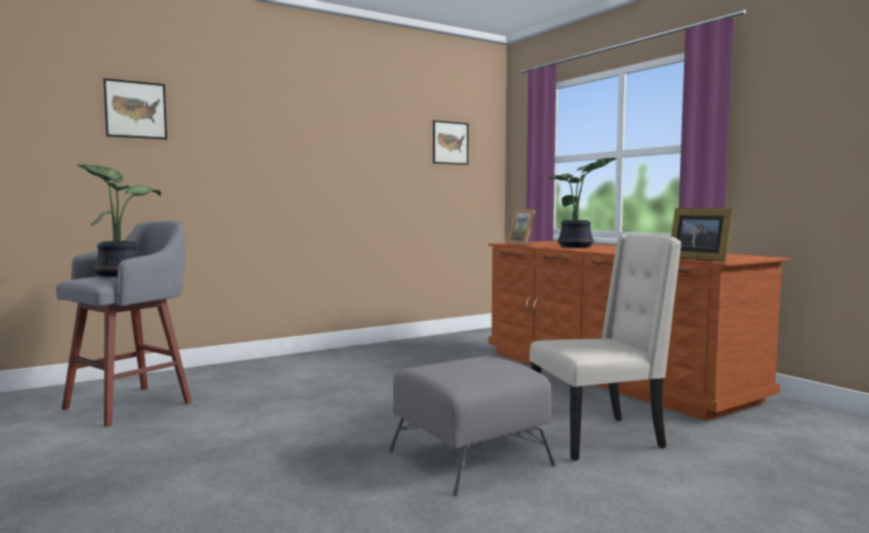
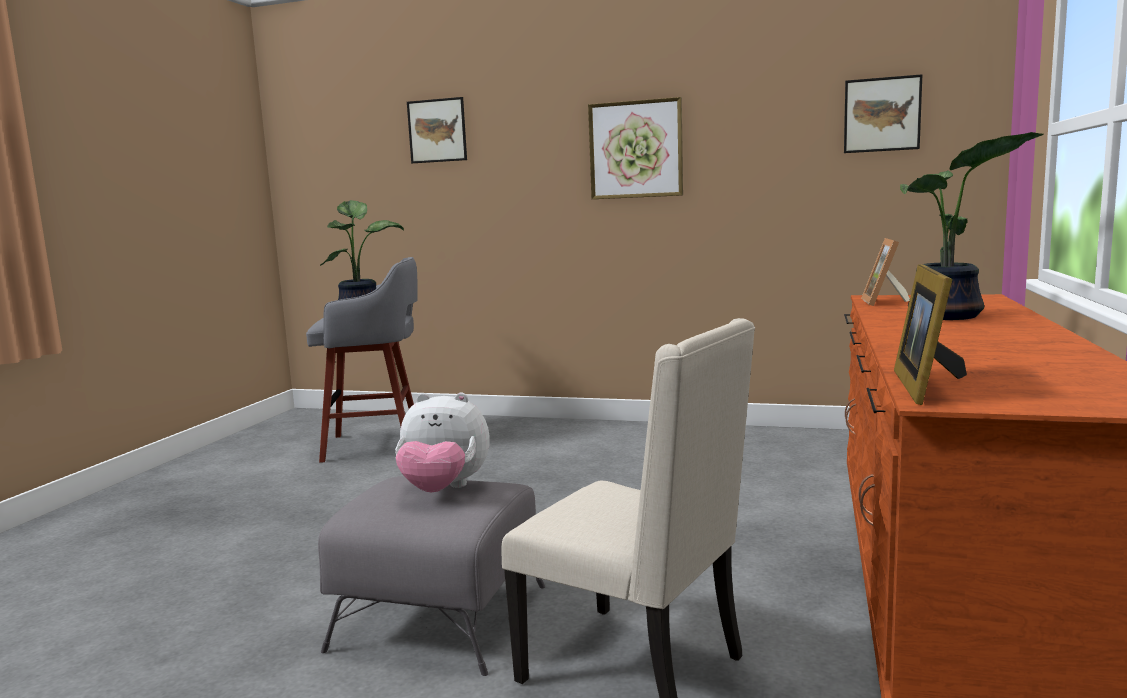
camera: 50 degrees right, 5 degrees up
(311, 147) = (636, 149): none -> picture
(469, 363) = (444, 490): none -> plush toy

